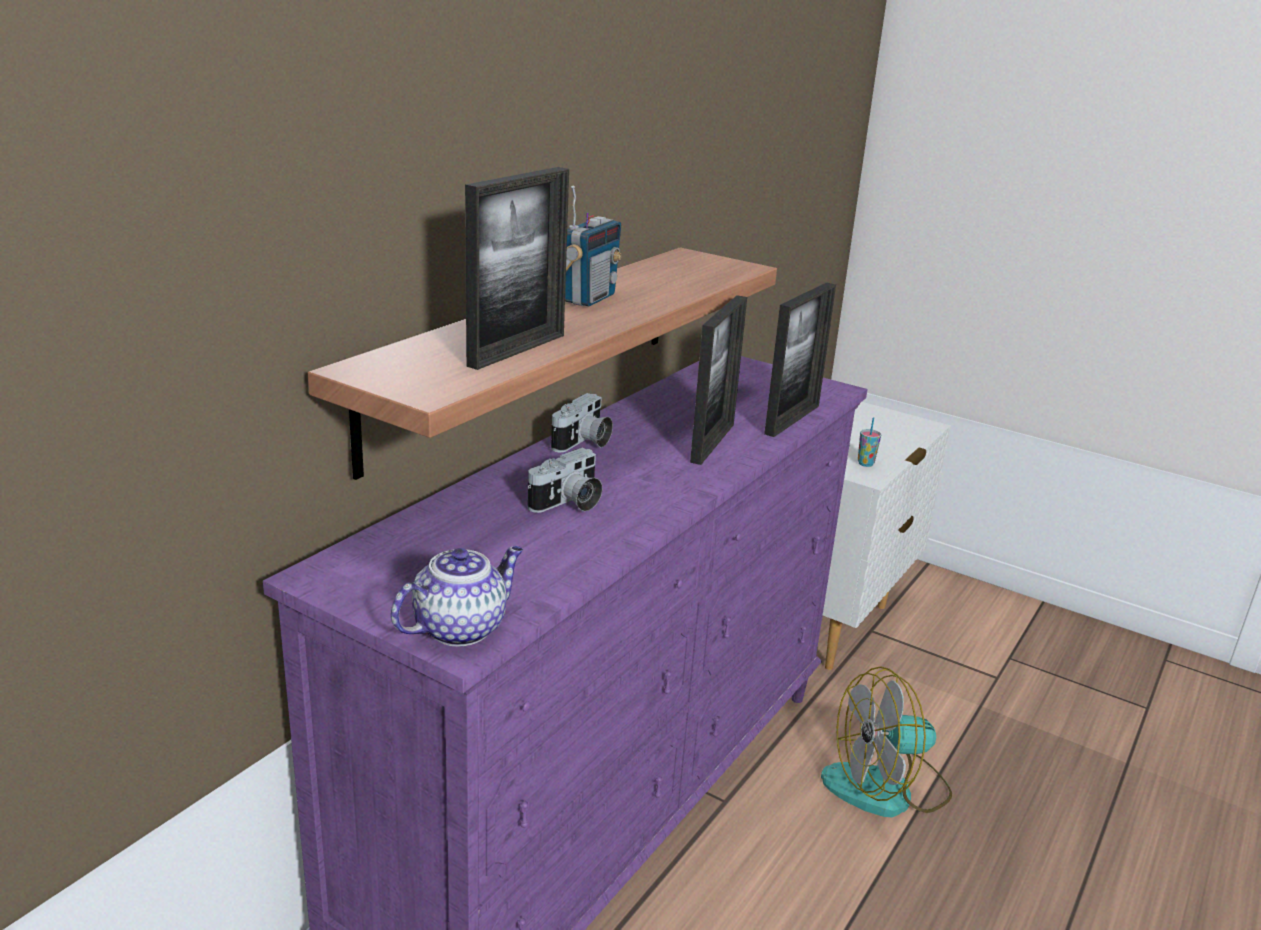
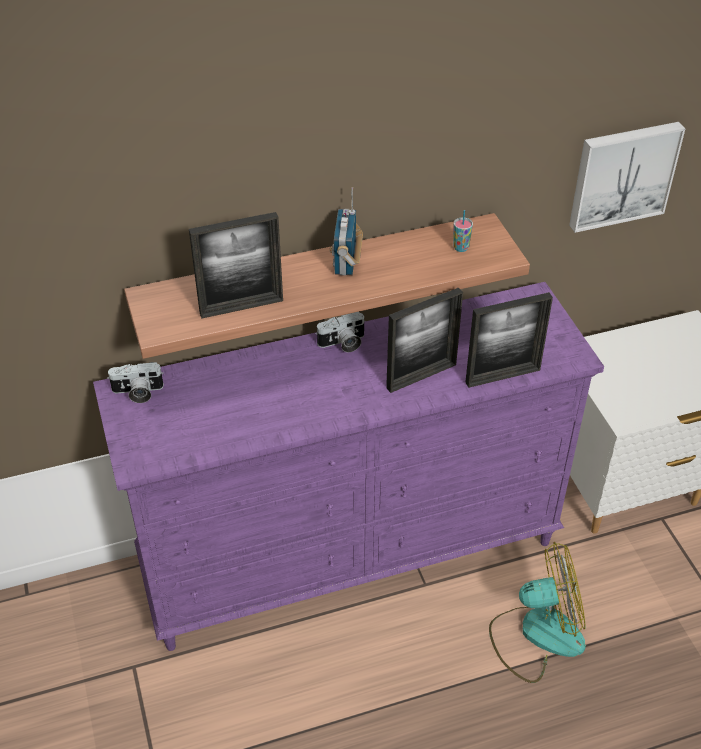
camera: 40 degrees right, 20 degrees up
(461, 627) = (144, 454): teapot -> none
(568, 503) = (279, 392): camera -> camera (137, 392)
(588, 298) = (346, 263): radio -> radio turned 120 degrees clockwise
(763, 202) = (622, 174): none -> picture
(865, 464) = (638, 407): cup -> cup (461, 248)
(887, 788) = (536, 634): fan -> fan turned 150 degrees clockwise

